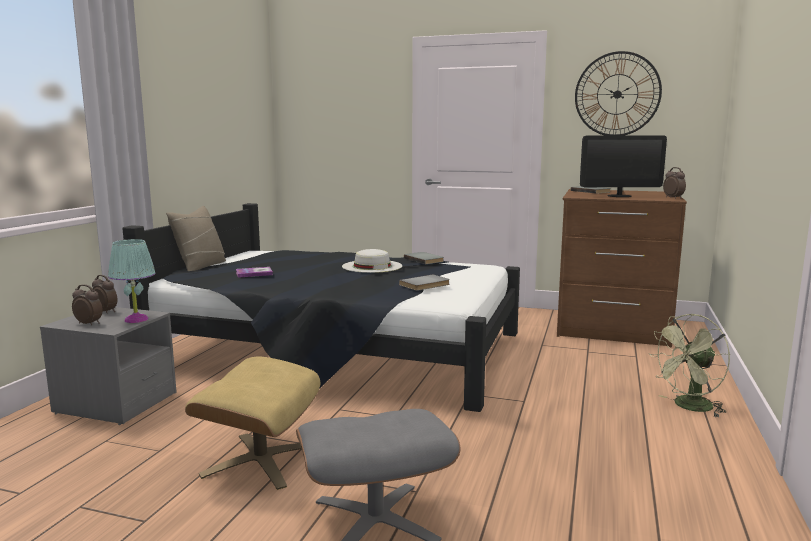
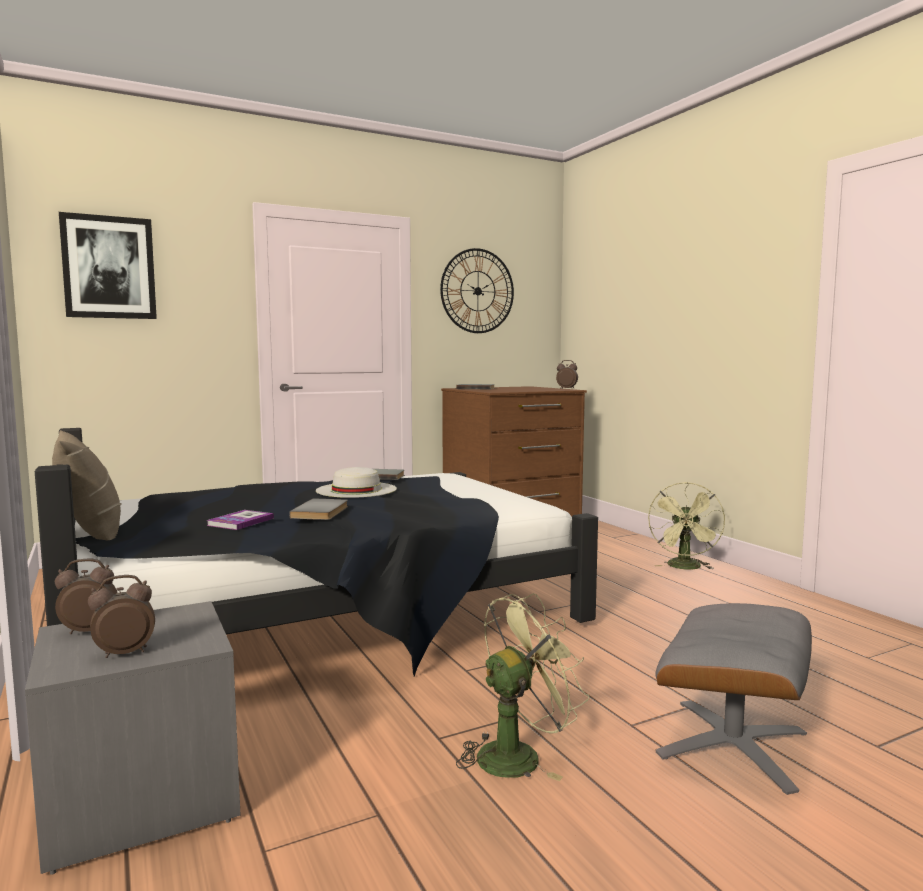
camera: 45 degrees left, 5 degrees down
(136, 319) = (192, 623): turquoise table lamp -> none
(260, 460) = (518, 754): beige ottoman -> green fan
(320, 96) = (109, 267): none -> picture
(425, 285) = (472, 496): grey book -> grey book (322, 512)
(619, 196) = (521, 390): monitor -> none

